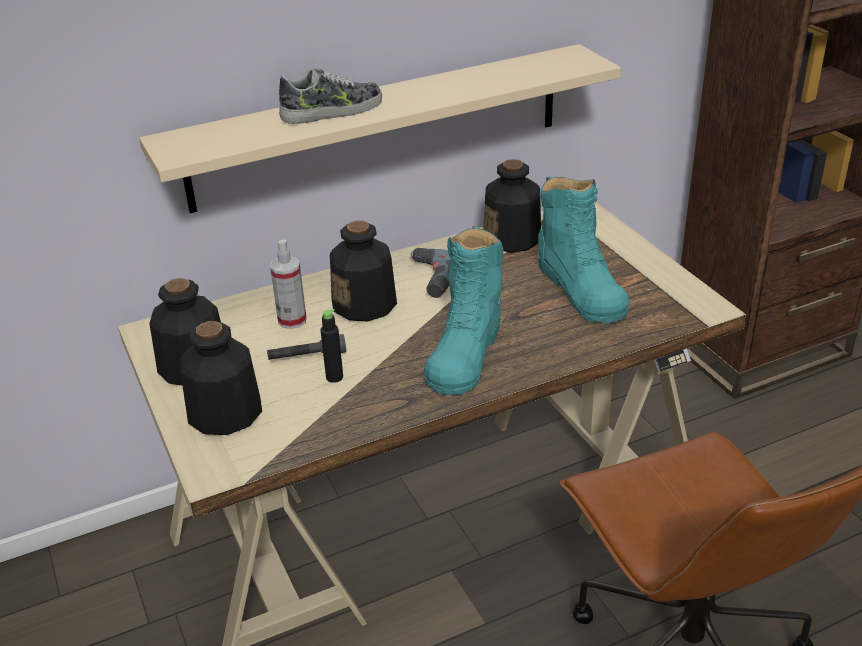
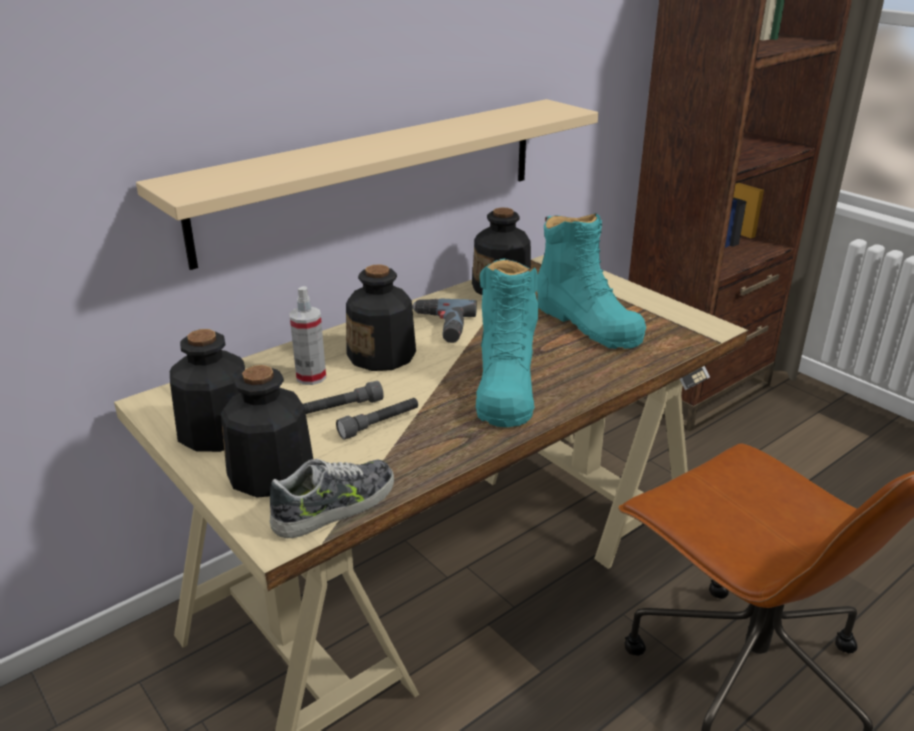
camera: 15 degrees left, 5 degrees down
(332, 111) = (341, 152): shoe -> shoe (335, 507)
(334, 377) = (379, 424): black bottle -> grey flashlight

